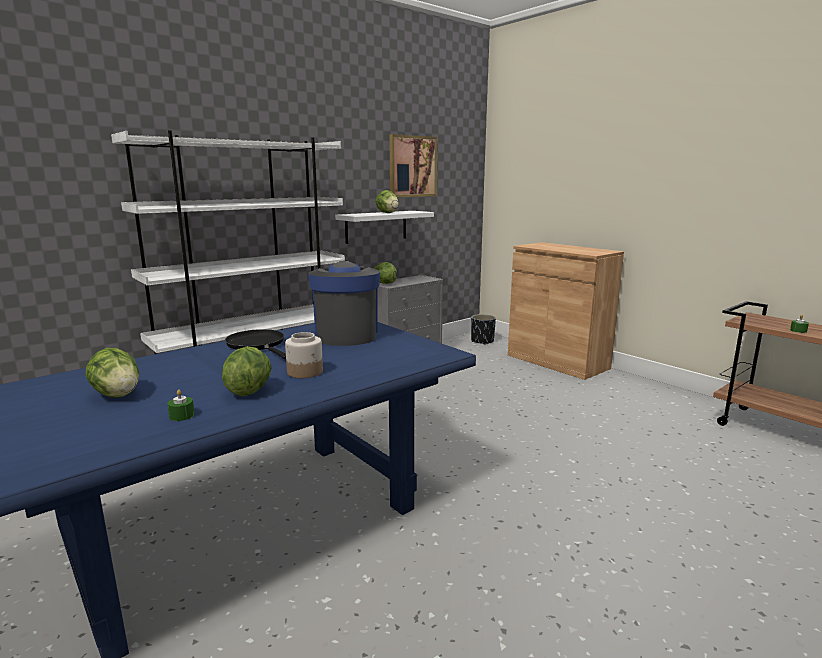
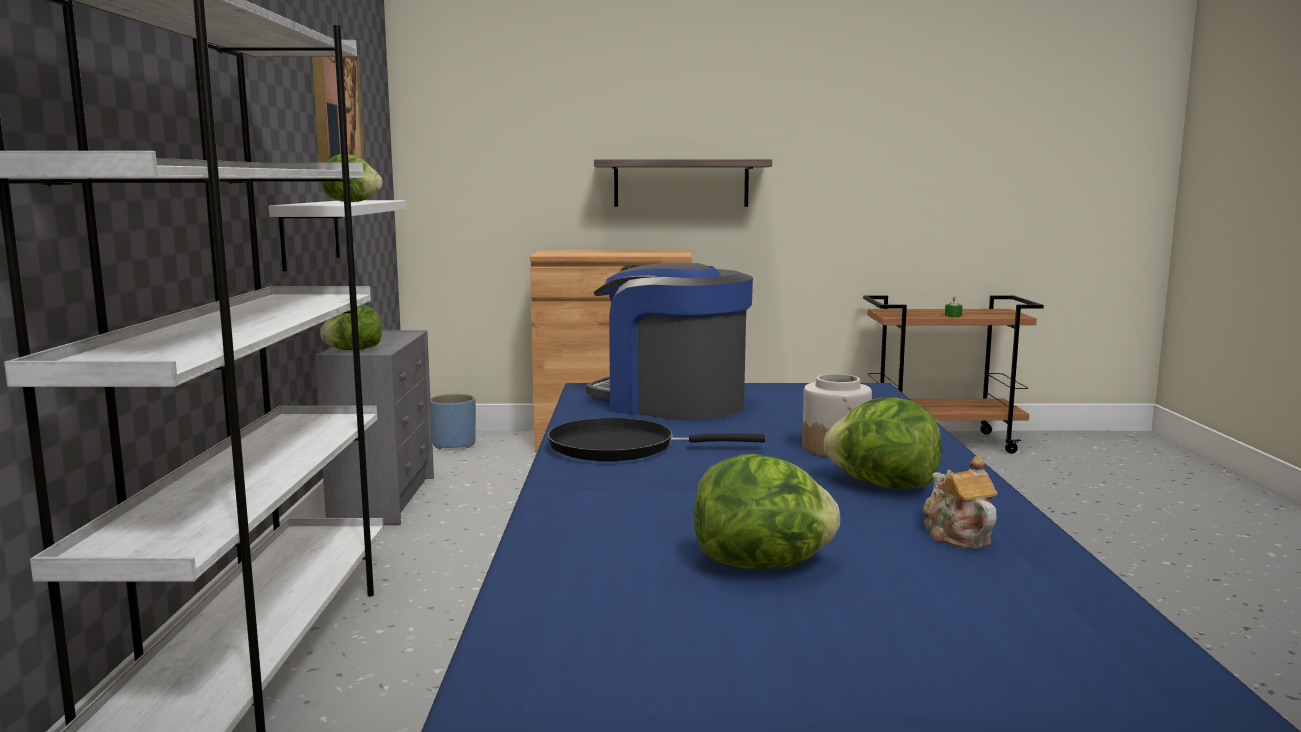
camera: 50 degrees left, 5 degrees down
(182, 415) = (956, 536): green candle -> teapot
(482, 341) = (454, 444): black planter -> blue planter
(625, 206) = (681, 183): none -> shelf

